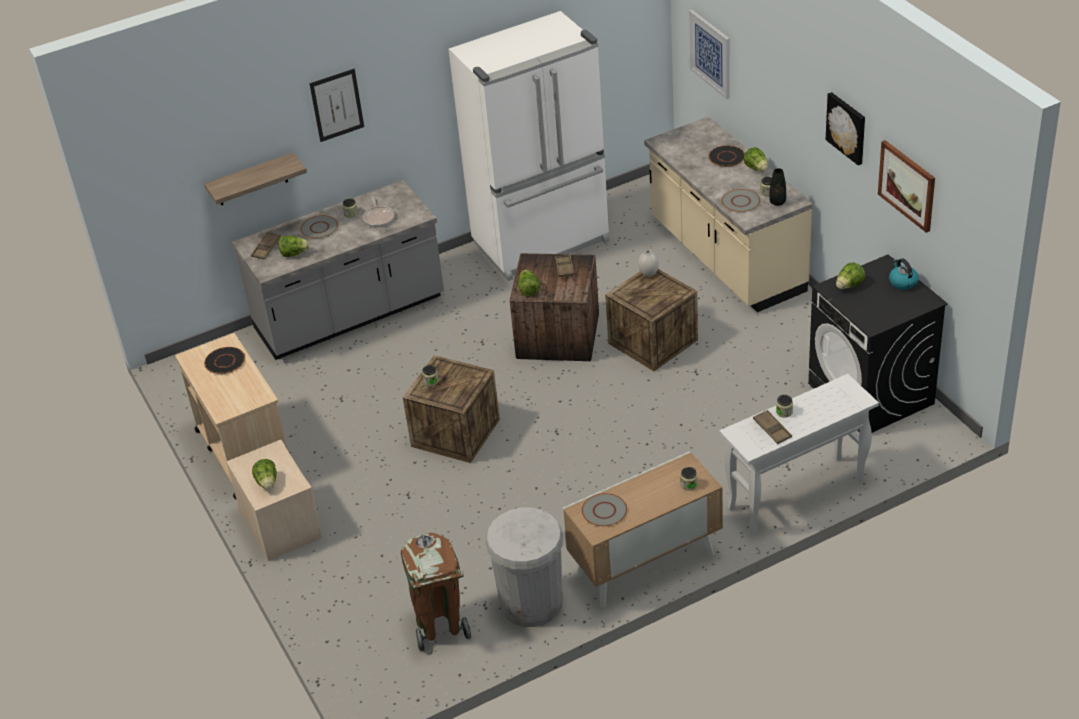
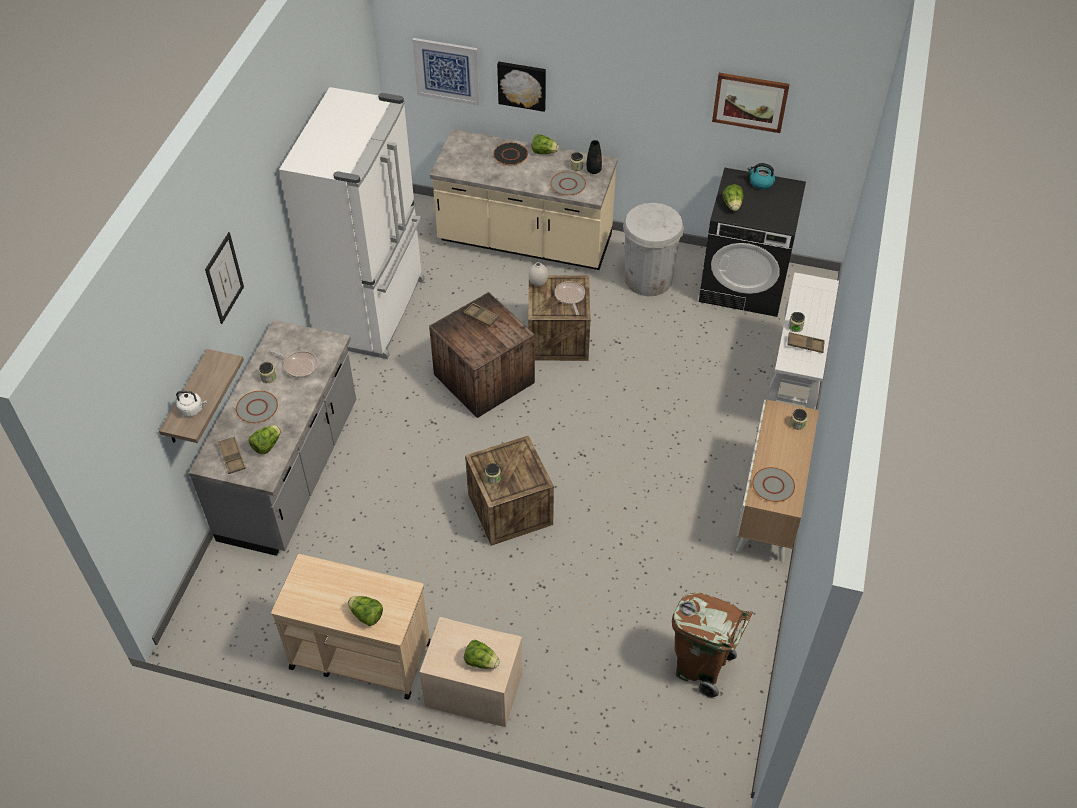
camera: 50 degrees left, 10 degrees up
(224, 361) = (327, 585): black plate -> none
(236, 182) = (192, 409): none -> white kettle
(528, 290) = (478, 352): lettuce -> lettuce (366, 615)
(531, 603) = (736, 596): white trash can -> white trash can (648, 279)
(659, 297) = (570, 297): none -> frying pan
(847, 127) = (663, 77): picture -> picture (522, 85)

